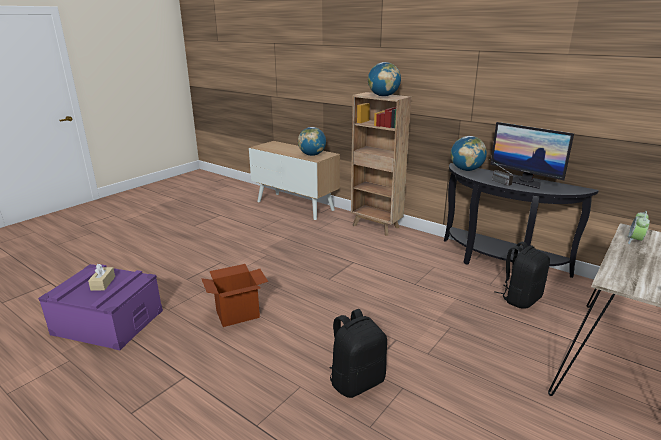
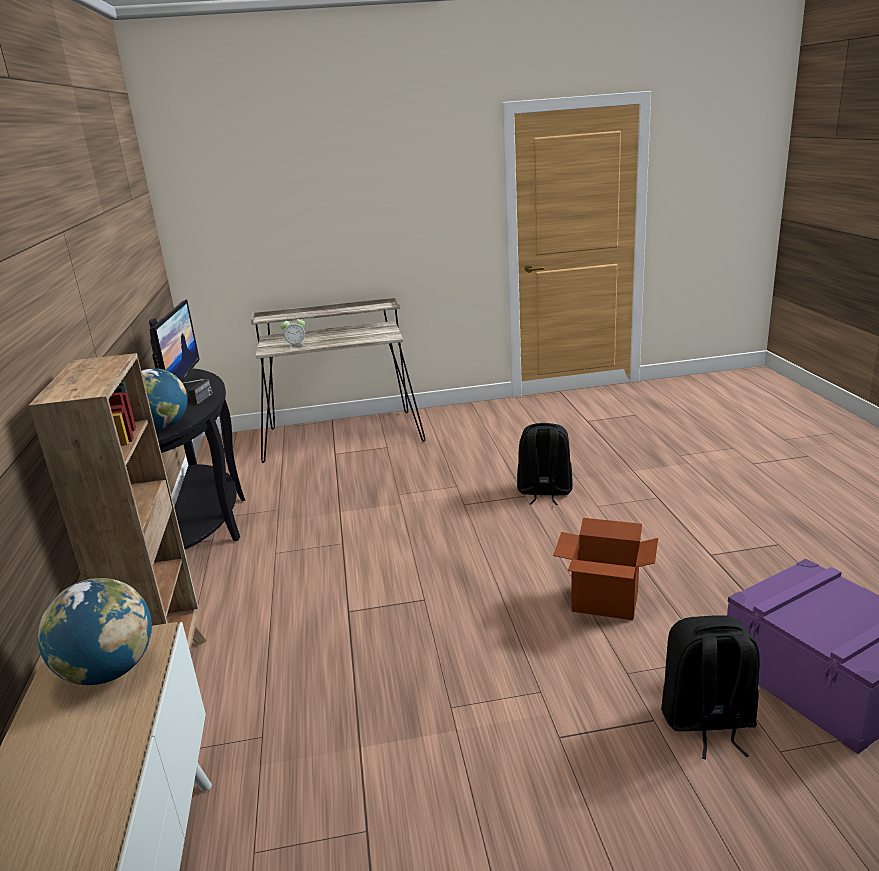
camera: 135 degrees left, 0 degrees up
(103, 283) = (829, 615): beige tissue box -> none
(383, 96) = (98, 372): globe -> none
(520, 299) = (290, 488): black backpack -> black backpack (707, 722)

